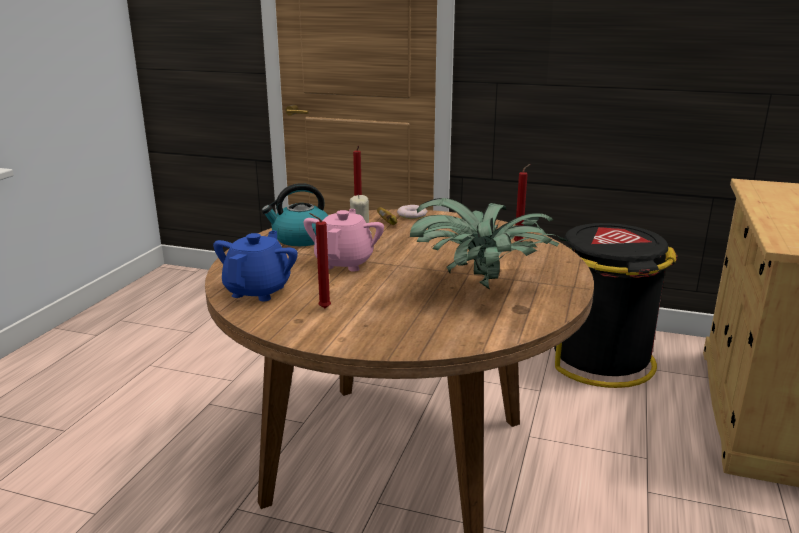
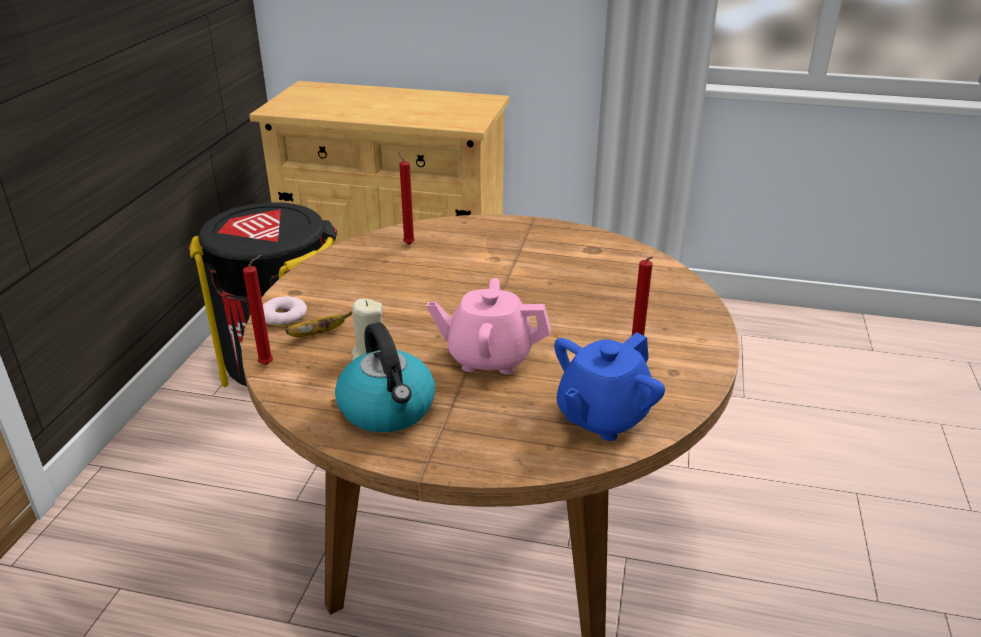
camera: 95 degrees left, 10 degrees up
(258, 290) = (602, 416): blue teapot -> blue teapot turned 60 degrees counterclockwise
(482, 285) = (541, 266): potted plant -> none

